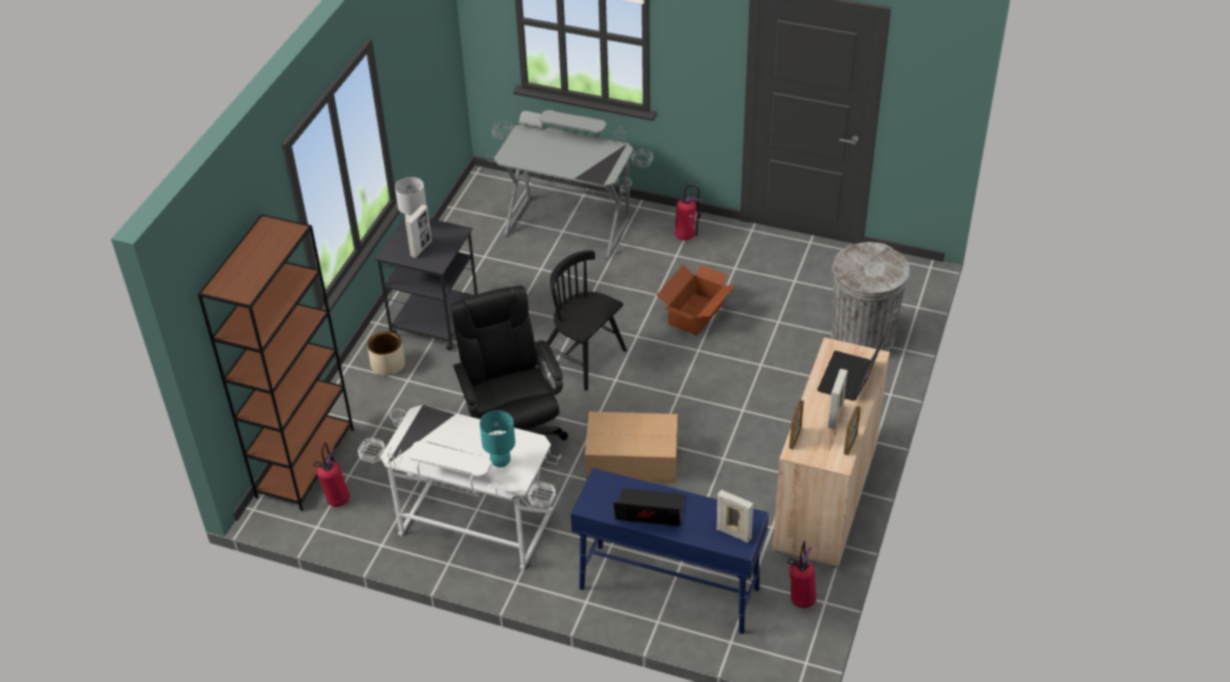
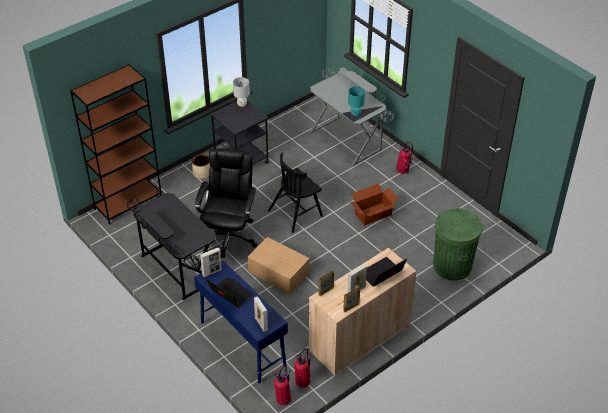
camera: 30 degrees right, 0 degrees up
(337, 499) = (128, 226): fire extinguisher -> fire extinguisher (283, 399)
(421, 248) = (235, 117): picture frame -> picture frame (212, 272)
(473, 526) = (178, 268): white desk -> black desk
(500, 463) = (184, 237): turquoise table lamp -> turquoise table lamp (355, 114)
(584, 359) = (297, 211): black chair -> black chair turned 105 degrees counterclockwise
(862, 338) = (452, 266): grey trash can -> green trash can

